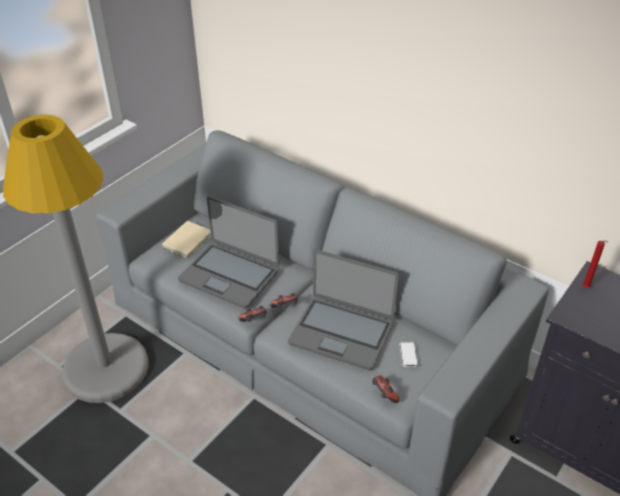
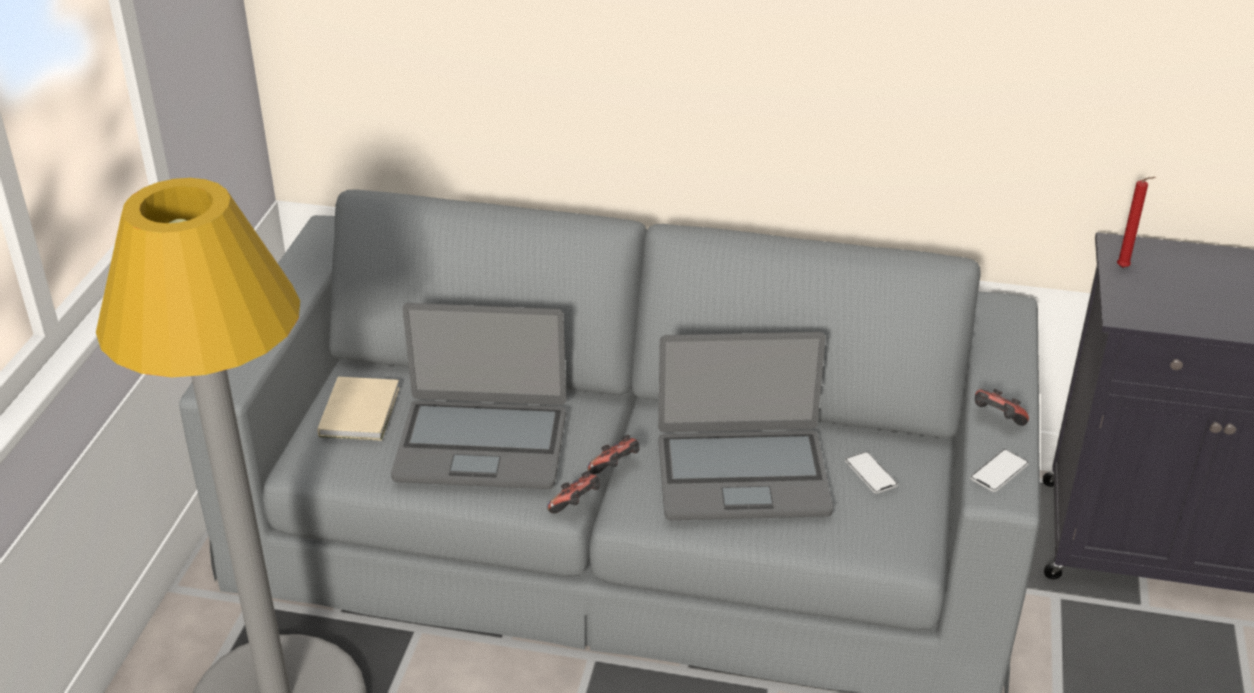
camera: 25 degrees left, 5 degrees down
(384, 394) = (875, 545): game controller -> game controller (996, 420)
(451, 381) = (999, 472): none -> phone

